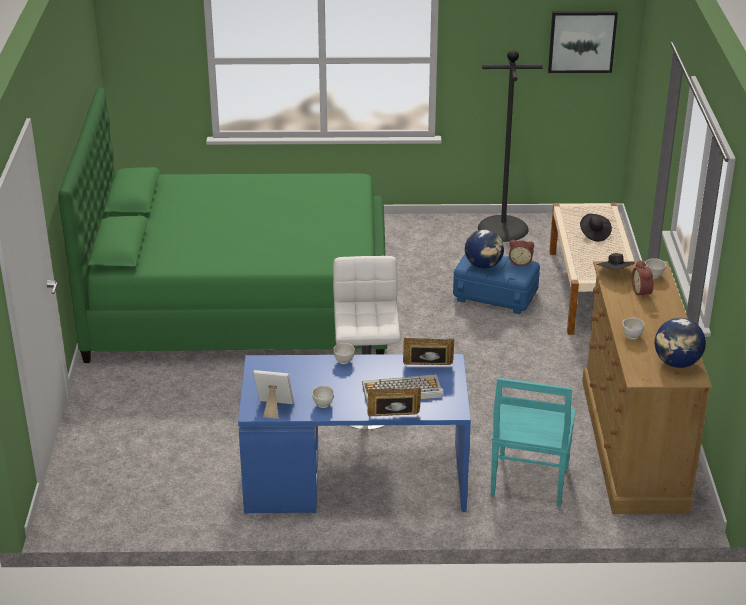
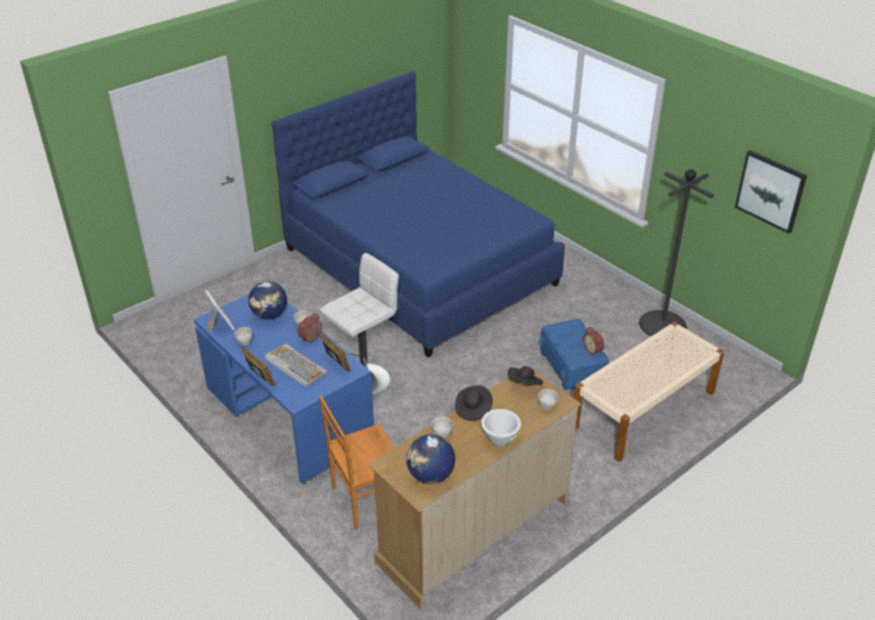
camera: 50 degrees right, 5 degrees up
(240, 300) = (419, 266): green bed -> blue bed
(483, 265) = (564, 335): globe -> globe (270, 315)
(529, 483) = (366, 499): turquoise chair -> brown chair
(594, 234) = (660, 362): black hat -> black hat (473, 409)
(643, 292) = (514, 411): alarm clock -> alarm clock (312, 339)
(669, 313) = (500, 439): none -> white bowl

